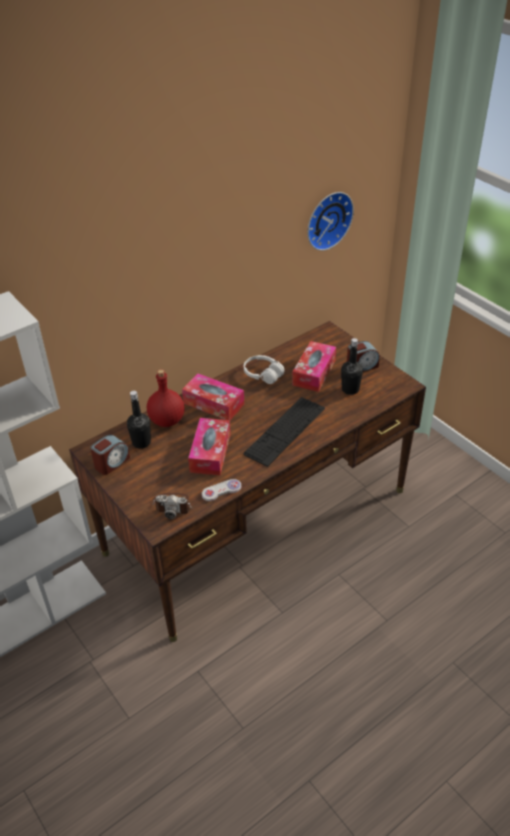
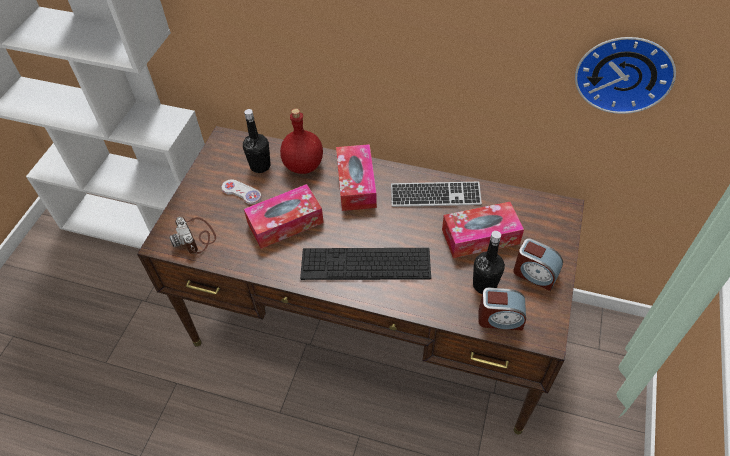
camera: 55 degrees right, 10 degrees up
(111, 463) = (219, 162): alarm clock -> alarm clock (500, 318)
(221, 491) = (240, 262): white game controller -> white game controller (241, 192)
(263, 374) = (435, 196): white headphones -> keyboard

